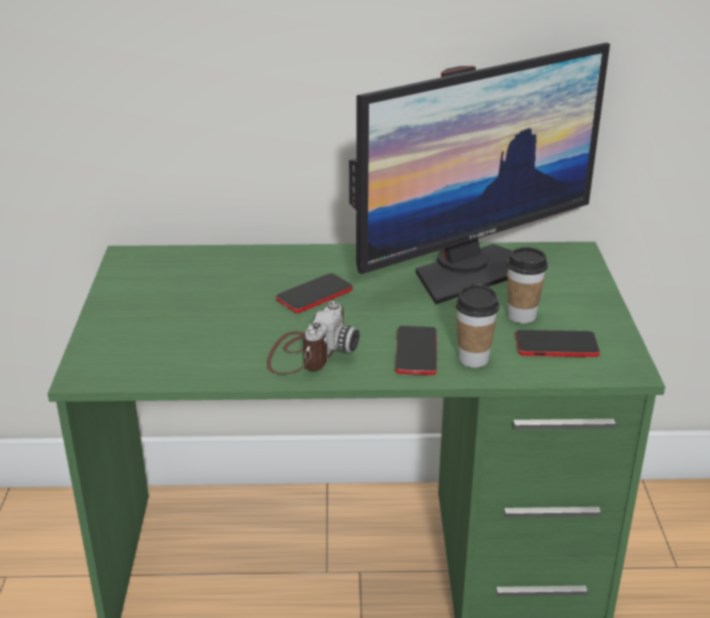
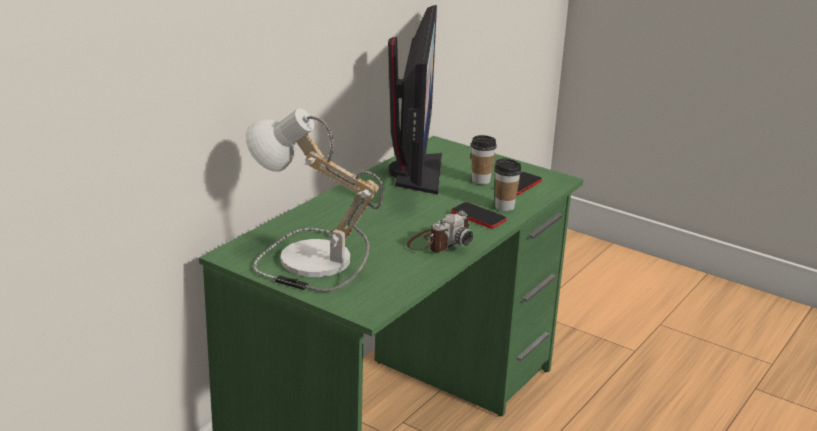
camera: 55 degrees left, 5 degrees down
(161, 298) = (307, 262): none -> table lamp
(308, 353) = (439, 242): camera -> camera turned 75 degrees clockwise
(314, 294) = (377, 219): phone -> none

